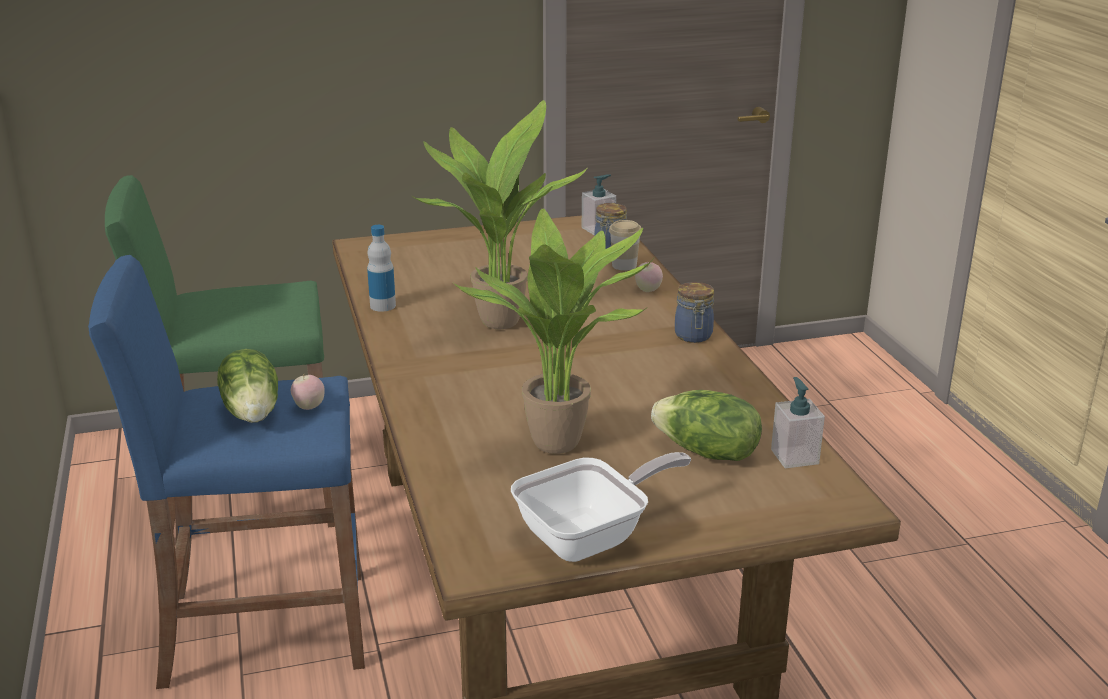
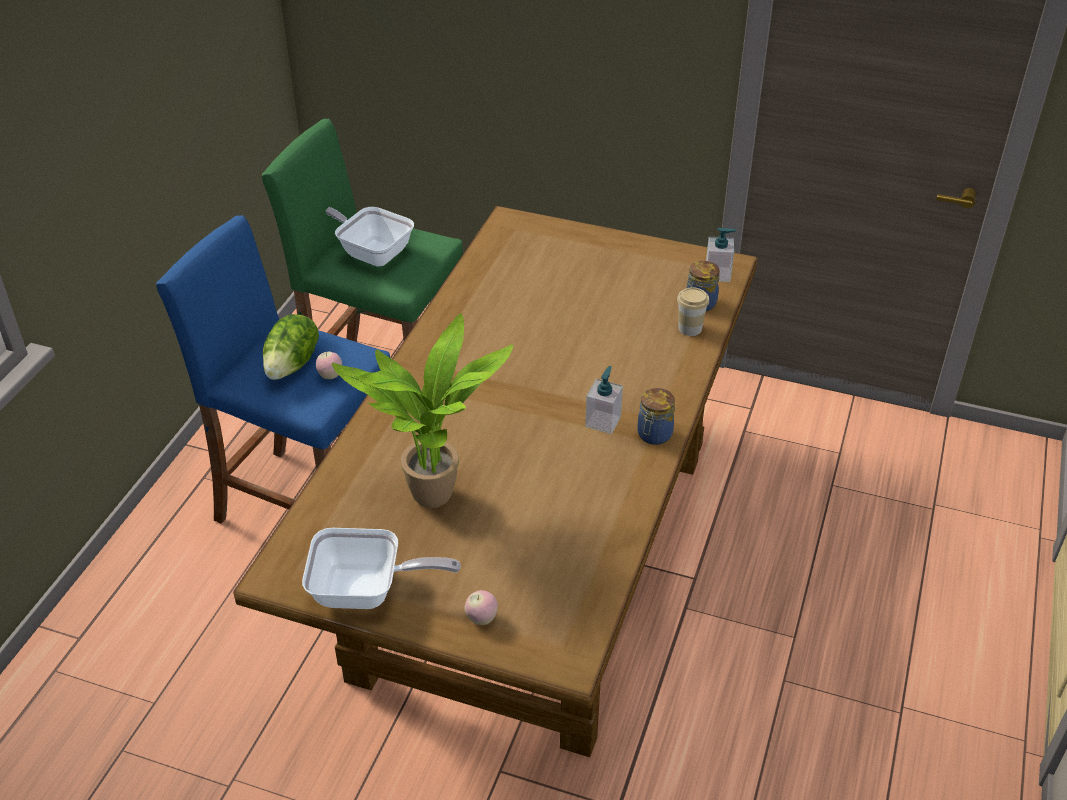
camera: 35 degrees right, 15 degrees up
(231, 309) = (370, 252): none -> frying pan
(383, 306) = (458, 298): bottle -> none
(496, 320) = (522, 349): potted plant -> none
(648, 290) = (676, 366): apple -> apple (481, 619)
(707, 453) = (526, 559): lettuce -> none
(794, 456) = (584, 596): soap dispenser -> soap dispenser (603, 421)

